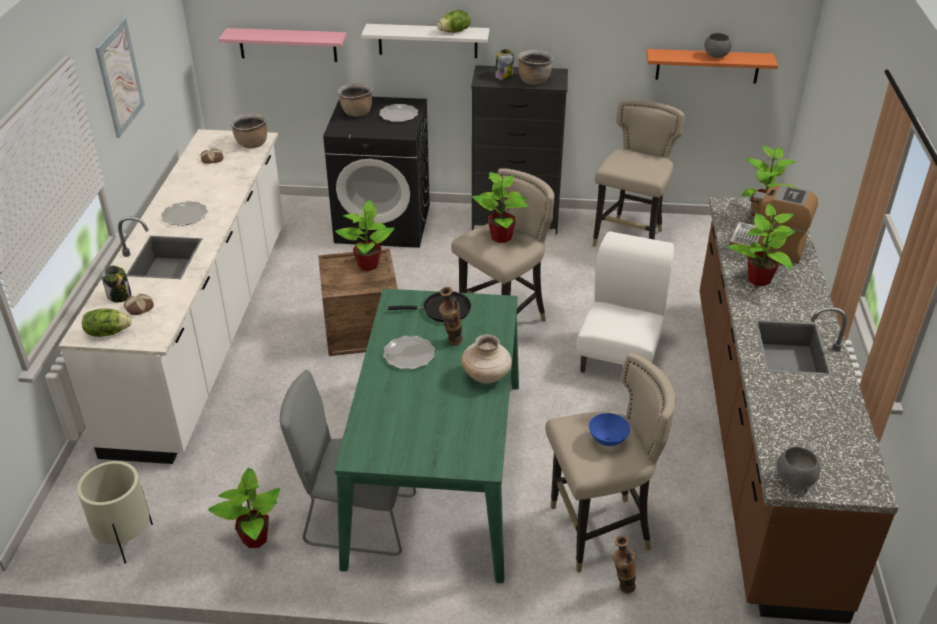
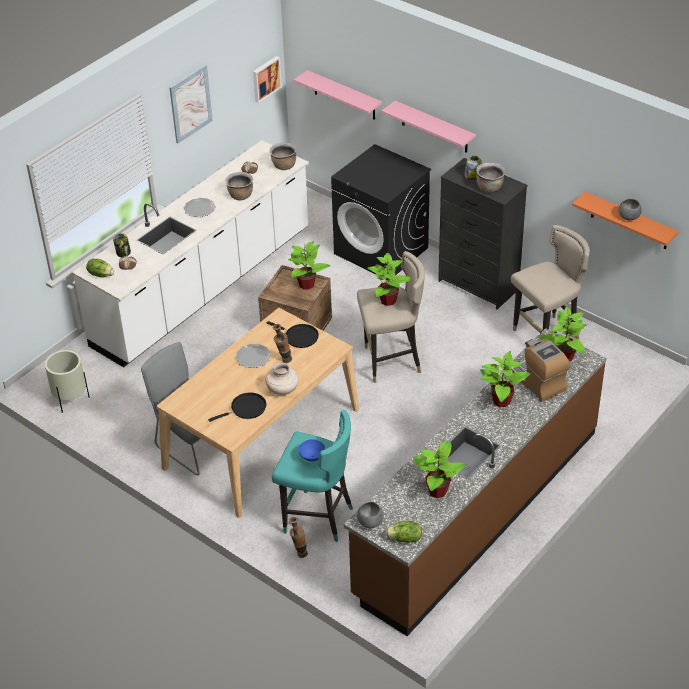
camera: 35 degrees right, 5 degrees up
(177, 50) = (265, 78): none -> picture
(255, 538) = (133, 430): potted plant -> potted plant (437, 490)
(356, 113) = (370, 164): brown cooking pot -> brown cooking pot (240, 195)
(398, 115) = (397, 176): plate -> none
(427, 41) = (434, 127): white shelf -> pink shelf
(437, 468) = (262, 438): green dining table -> beige dining table
(454, 32) = (447, 130): lettuce -> lettuce (405, 539)
(464, 419) = (246, 409): none -> black frying pan
(598, 532) = (317, 518): beige stool -> turquoise stool
(620, 356) = (444, 419): white chair -> none

